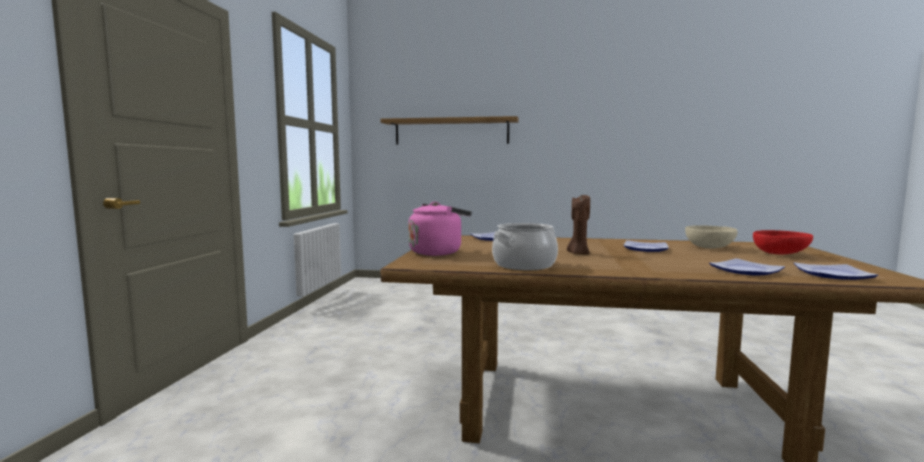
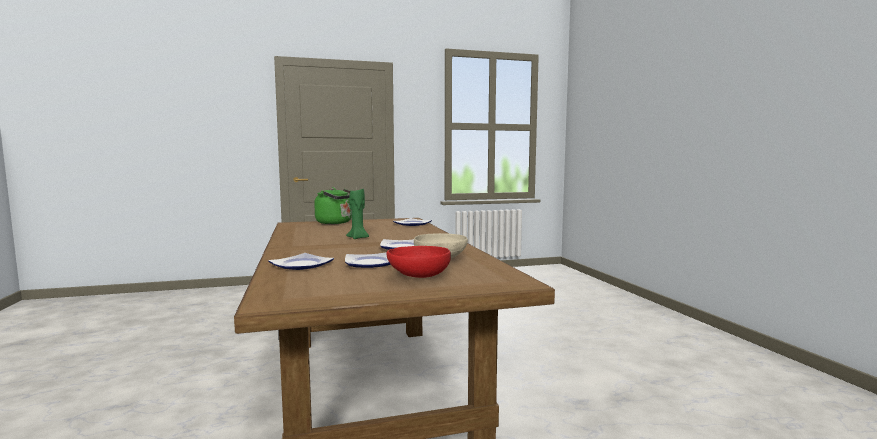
camera: 65 degrees right, 0 degrees up
(438, 252) = (336, 223): pink kettle -> green kettle
(451, 131) = (628, 121): shelf -> none
(524, 265) = (298, 233): cooking pot -> none
(578, 253) = (358, 238): brown candle -> green candle
(832, 275) = (293, 283): plate -> plate (369, 263)

